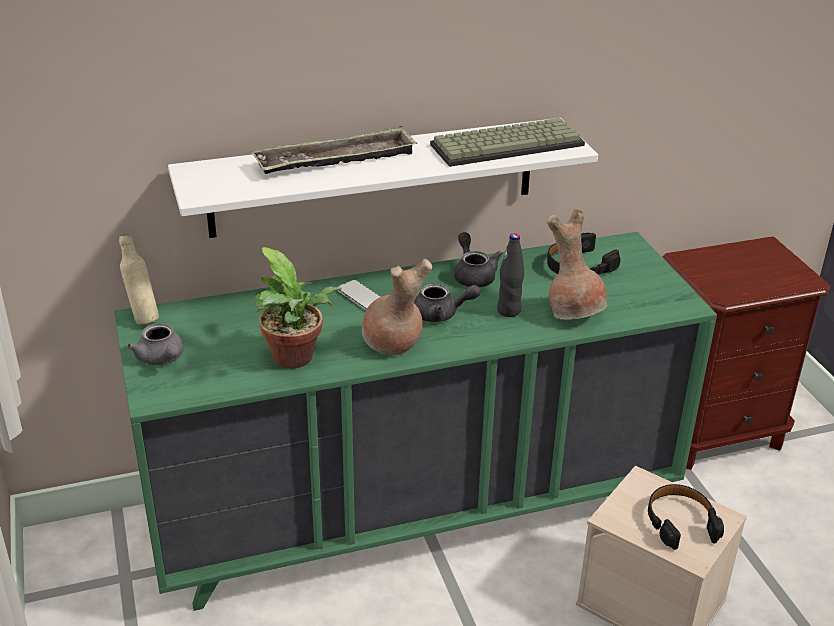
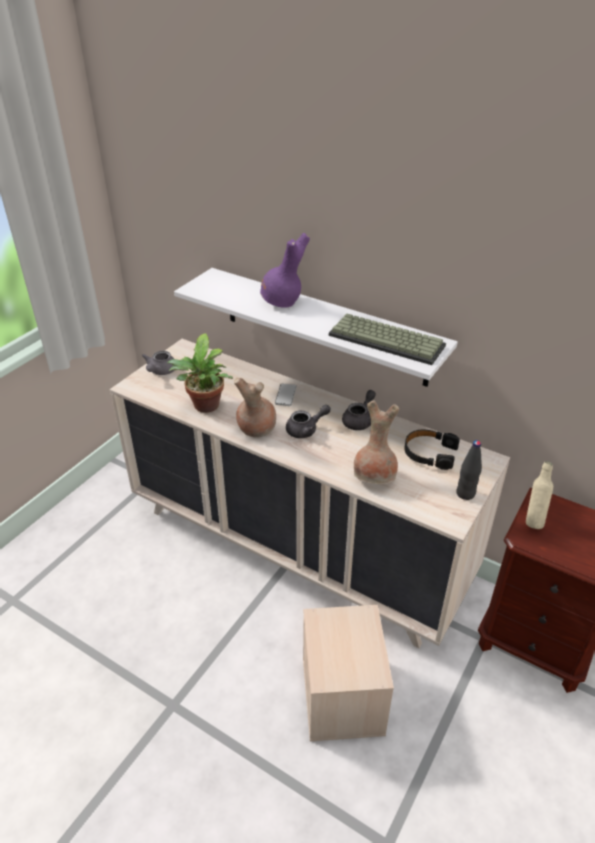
camera: 50 degrees right, 5 degrees up
(143, 318) = (185, 348): beige bottle -> beige bottle (533, 520)
(336, 160) = (282, 302): tray -> purple vase
(414, 511) = (298, 545): green dresser -> beige dresser
(441, 314) = (306, 430): grey teapot -> grey teapot turned 75 degrees counterclockwise
(509, 311) = (342, 451): black bottle -> black bottle (465, 494)
(680, 522) = (349, 655): black headphones -> none

